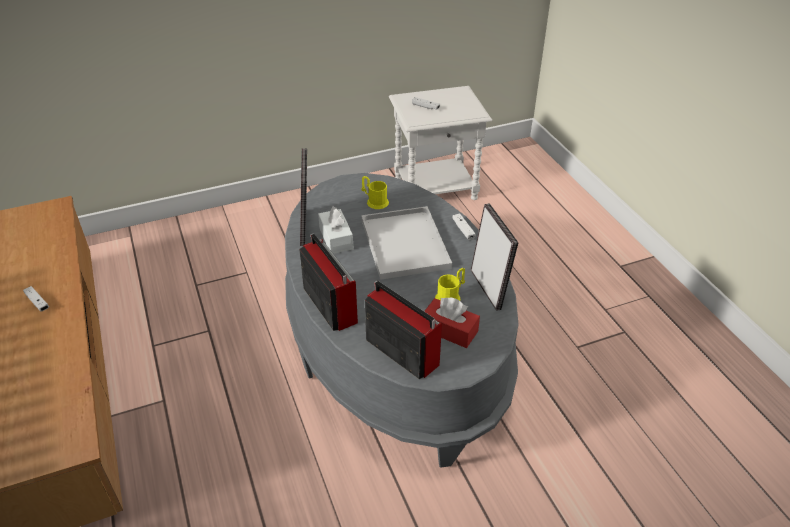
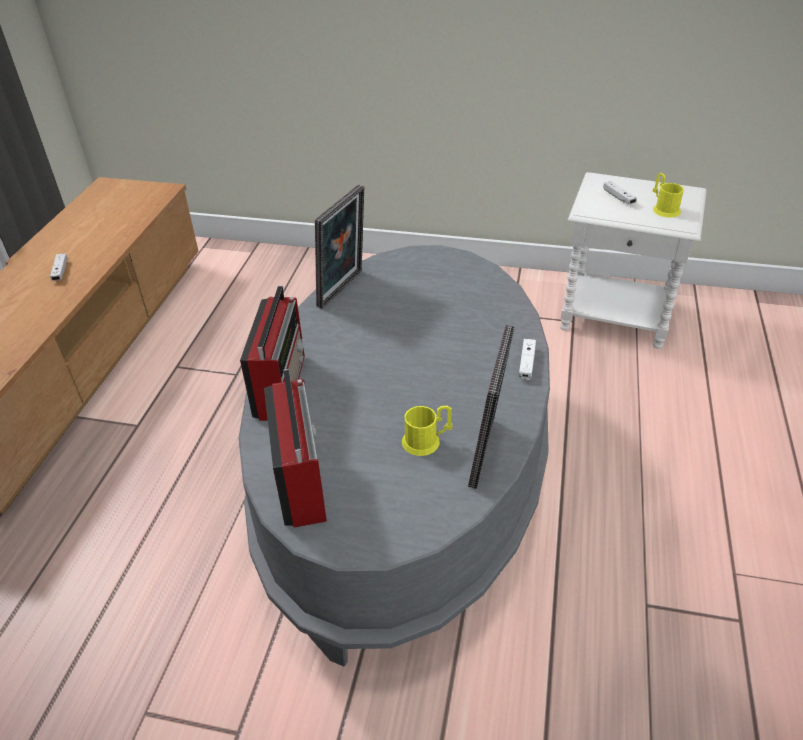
camera: 35 degrees right, 0 degrees up
(336, 238) = (363, 314): white tissue box -> none
(374, 201) = (449, 288): yellow mug -> yellow mug (663, 208)
(403, 242) = (435, 349): white tray -> none
(449, 330) = (383, 483): red tissue box -> none

